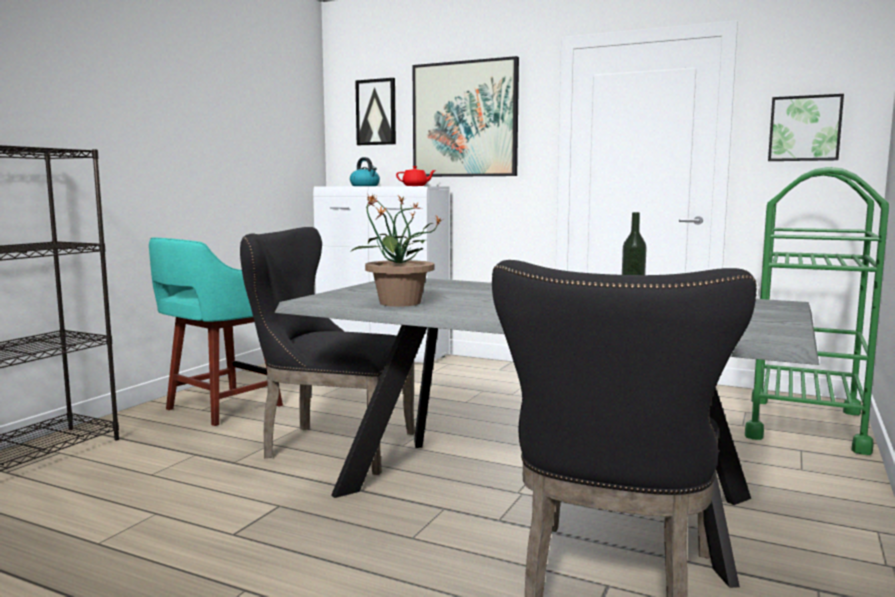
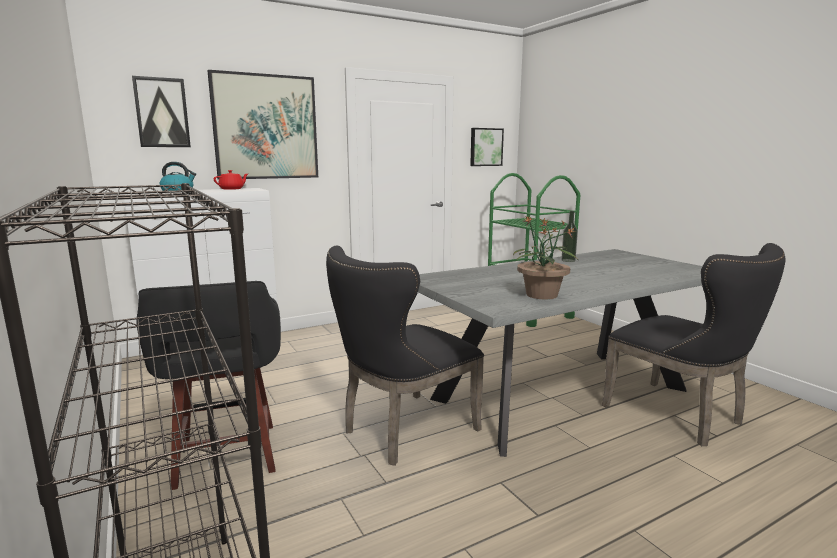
camera: 55 degrees left, 5 degrees up
(221, 408) = (226, 457): turquoise stool -> black stool

